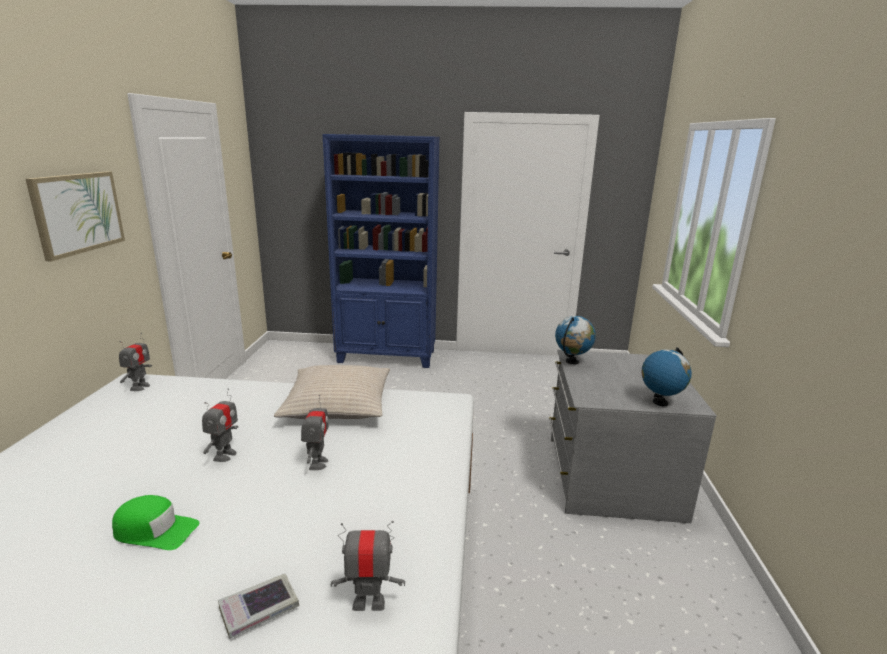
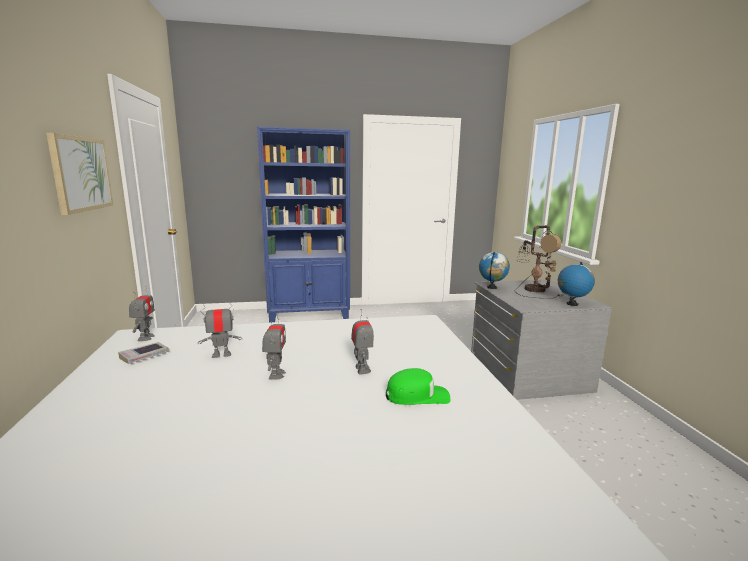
camera: 15 degrees left, 5 degrees down
(155, 530) = (264, 434): green cap -> green cap (417, 396)
(259, 609) = (412, 470): book -> book (144, 356)
(337, 405) = (340, 331): beige pillow -> none
(369, 603) = (493, 449): toy robot -> toy robot (221, 354)
(629, 371) = (534, 289): none -> table lamp

